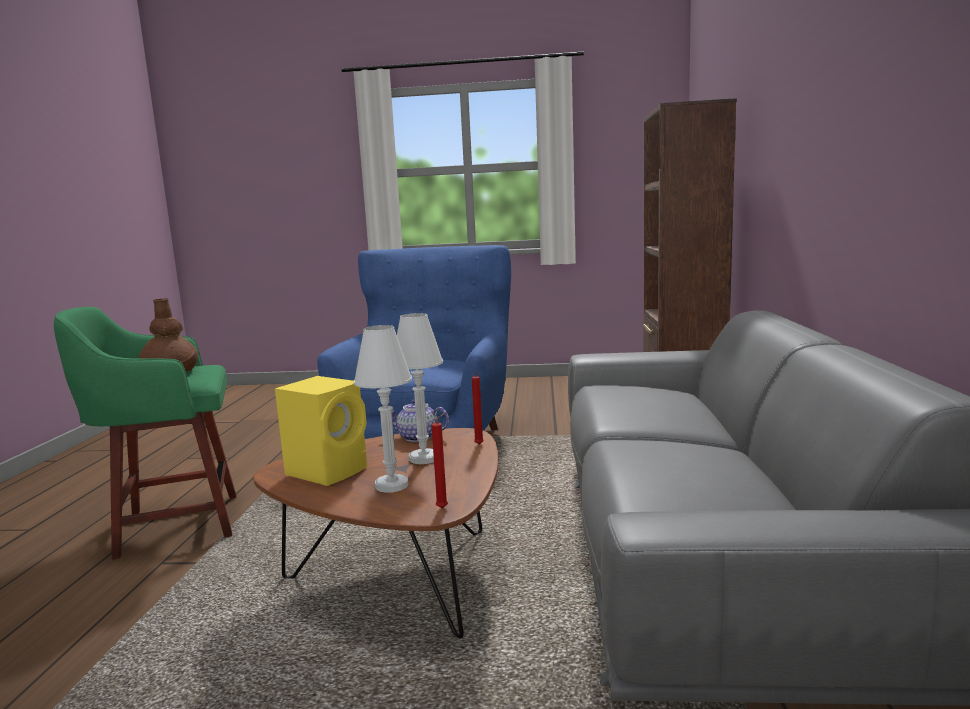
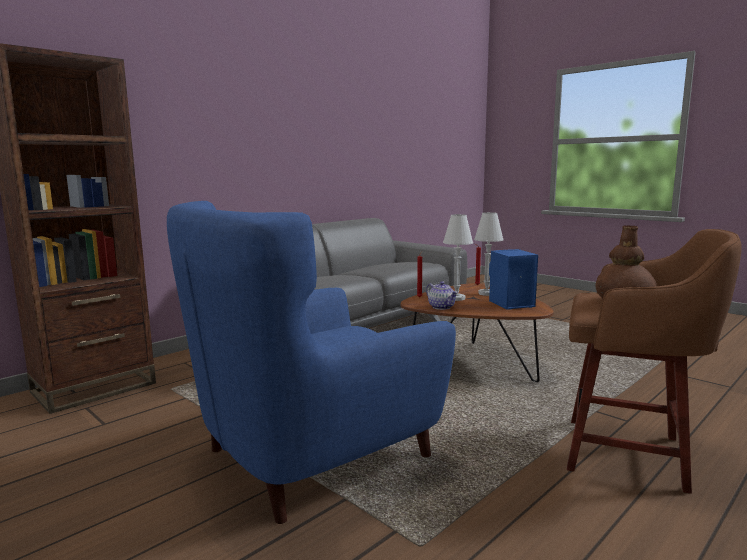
camera: 140 degrees left, 0 degrees up
(173, 525) = (630, 454): green stool -> brown stool
(329, 470) = (509, 304): yellow speaker -> blue speaker

